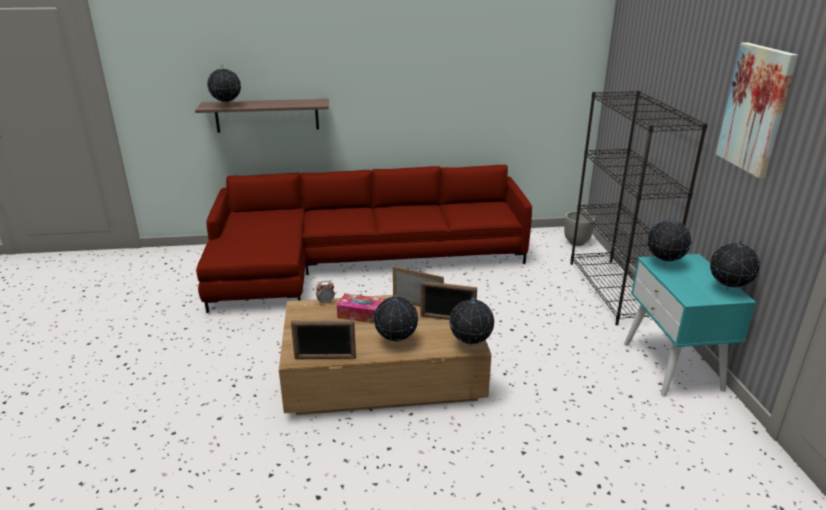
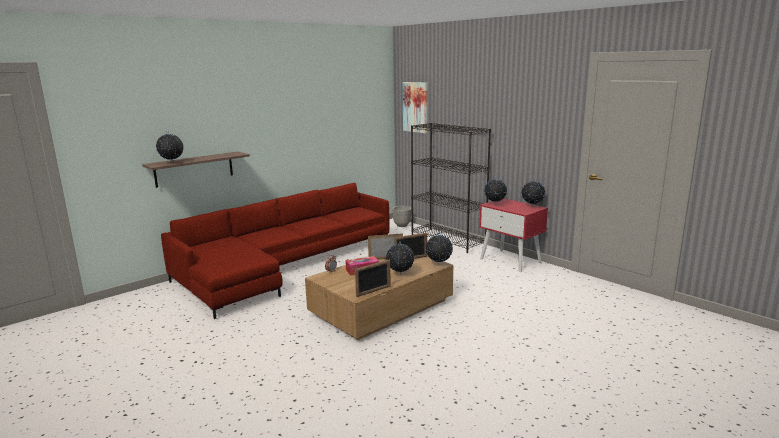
camera: 35 degrees left, 10 degrees down
(672, 366) = (510, 260): turquoise nightstand -> red nightstand
(756, 109) = (520, 115): picture -> picture (415, 107)

